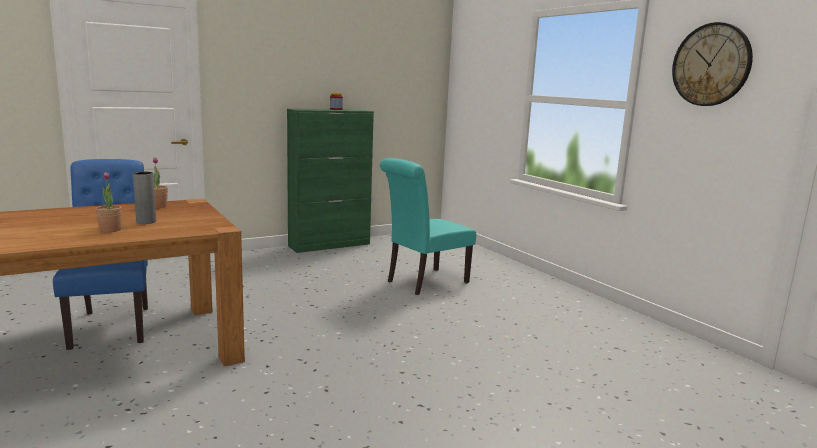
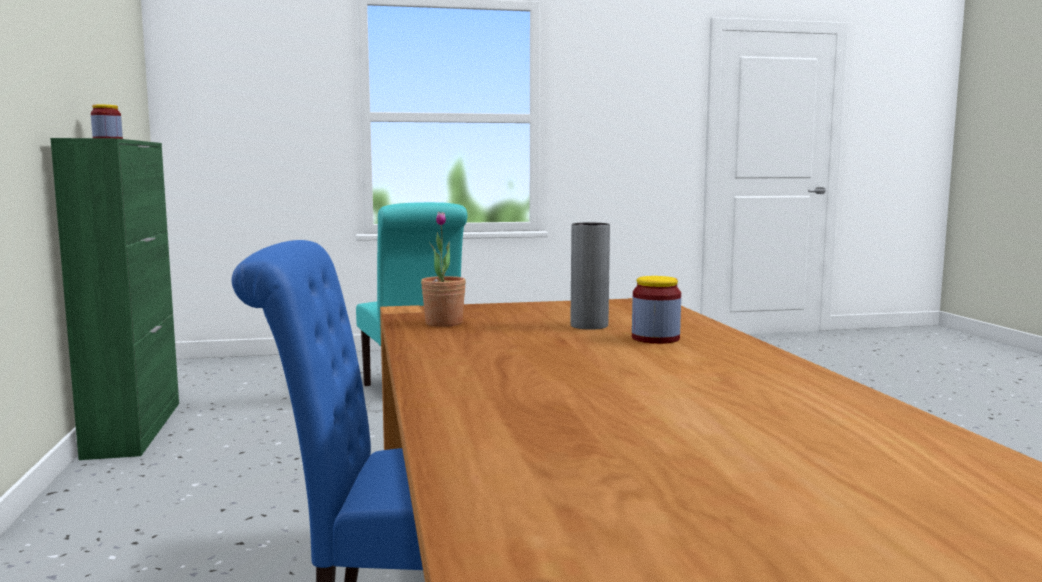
camera: 70 degrees left, 5 degrees down
(110, 230) = (655, 338): potted plant -> jar
(711, 65) = (619, 75): wall clock -> none

